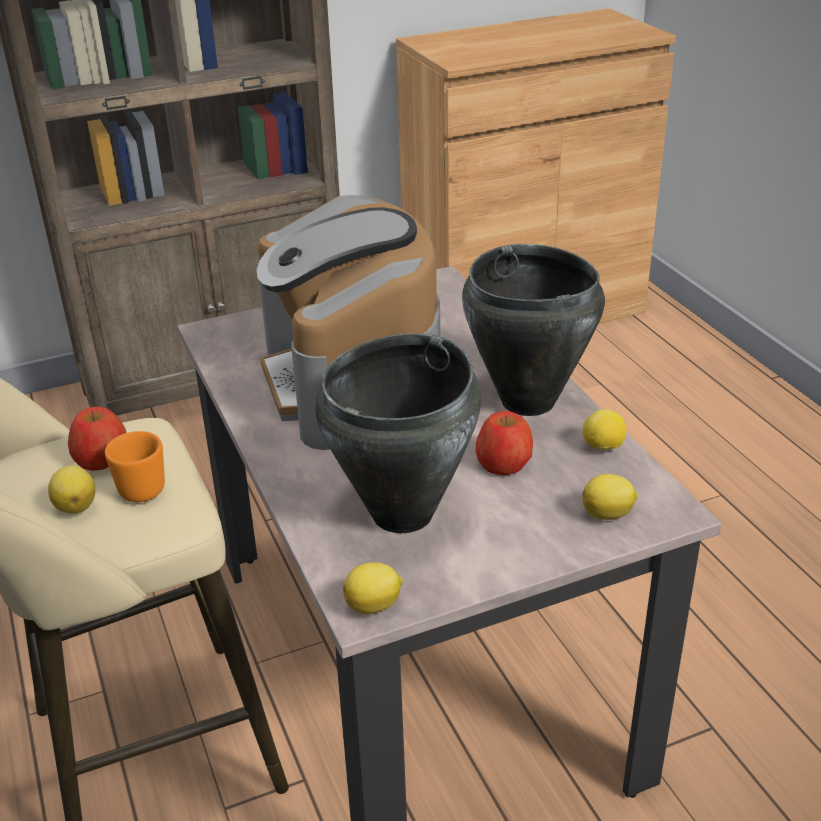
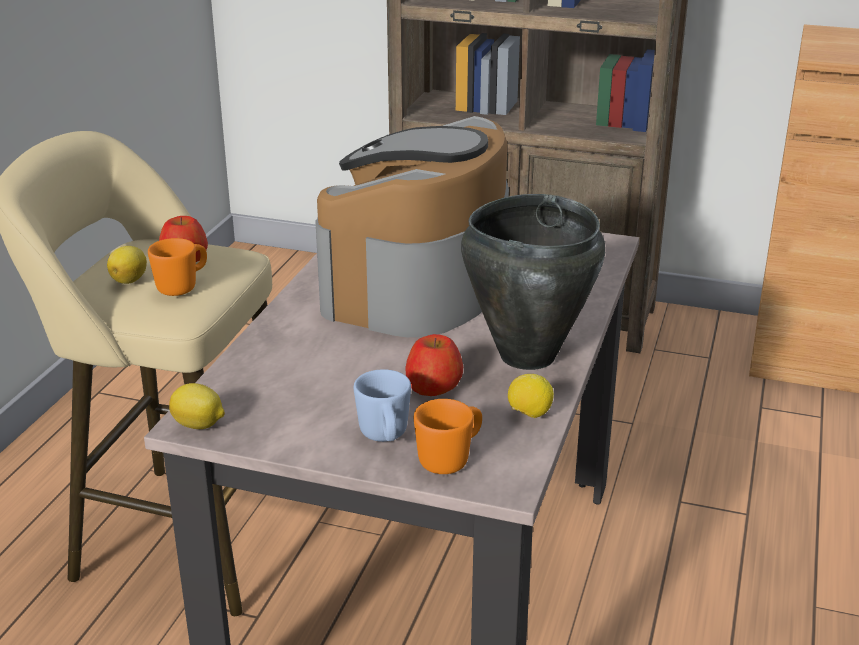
camera: 40 degrees right, 5 degrees down
(404, 513) = (310, 383): black cooking pot -> none
(536, 525) = (385, 437): none -> blue mug
(608, 514) = (450, 459): lemon -> orange mug

